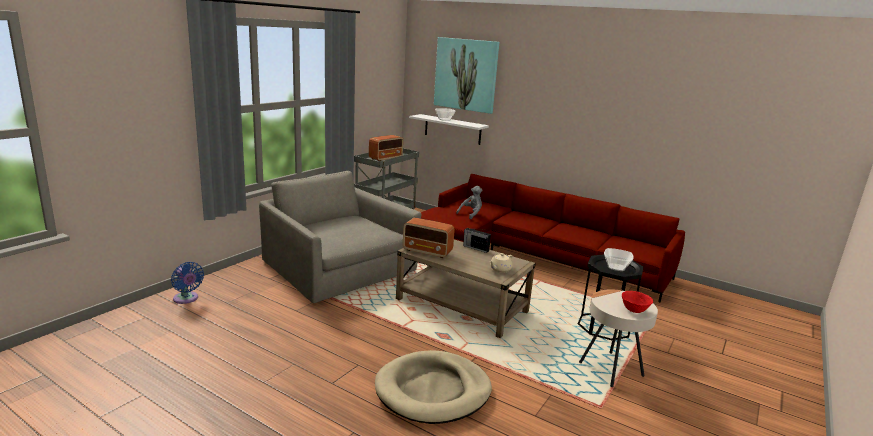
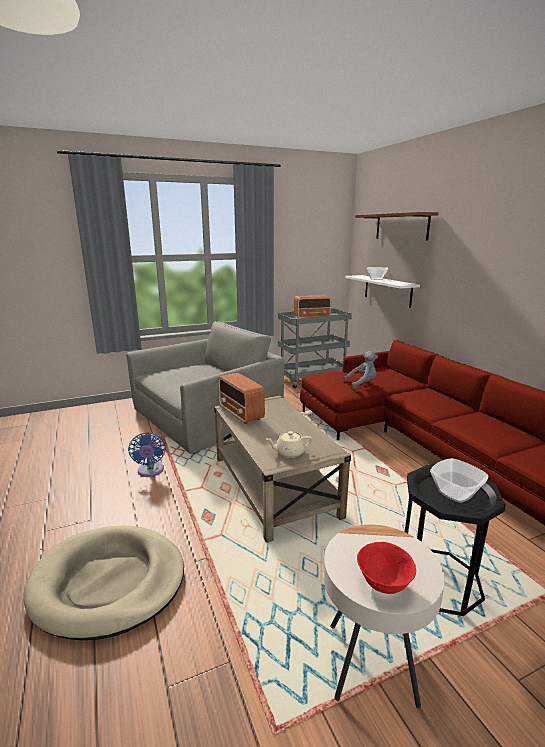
camera: 35 degrees right, 0 degrees up
(186, 299) = (69, 417): blue fan -> blue fan (150, 471)
(337, 268) = (208, 416): grey armchair -> grey armchair turned 60 degrees clockwise
(466, 74) = (401, 226): picture -> brown shelf
(475, 248) = (300, 420): radio -> none

